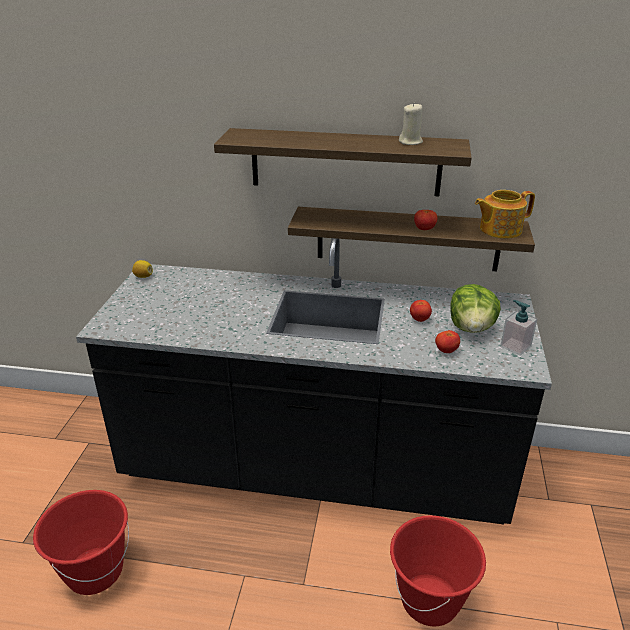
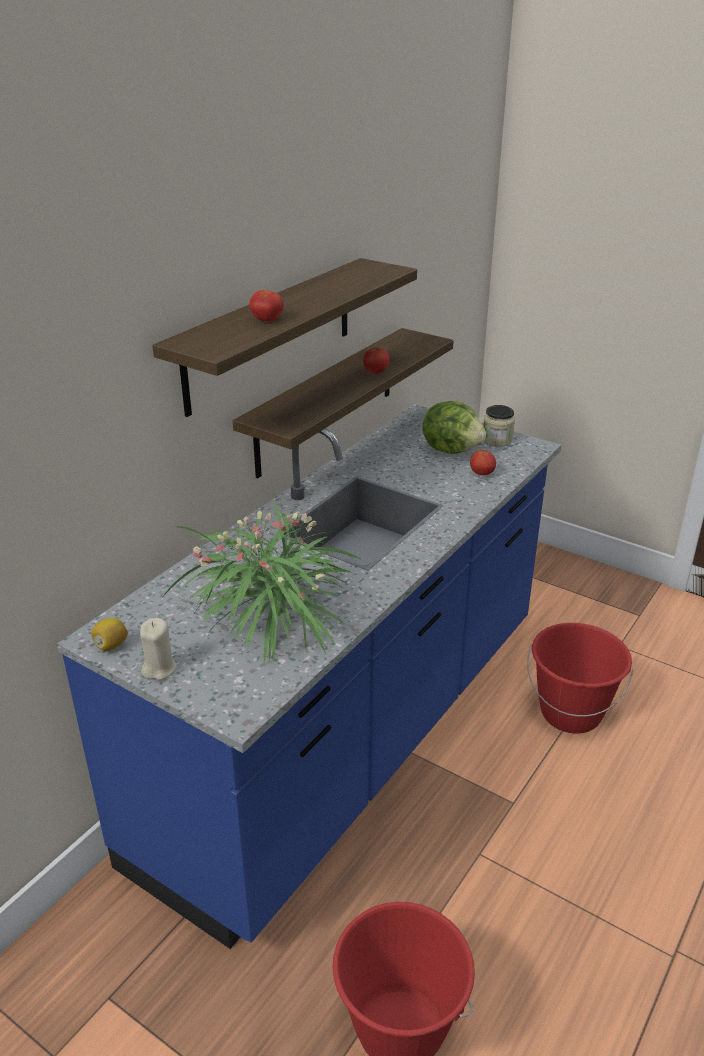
camera: 65 degrees left, 0 degrees up
(194, 313) = (271, 616): none -> potted plant
(315, 470) = (352, 736): black counter -> blue counter
(410, 142) = (343, 278): beige candle -> beige candle (159, 668)
(419, 319) = (414, 469): tomato -> tomato (267, 320)
(499, 229) = (410, 343): teapot -> none
(515, 346) = (497, 440): soap dispenser -> jar

